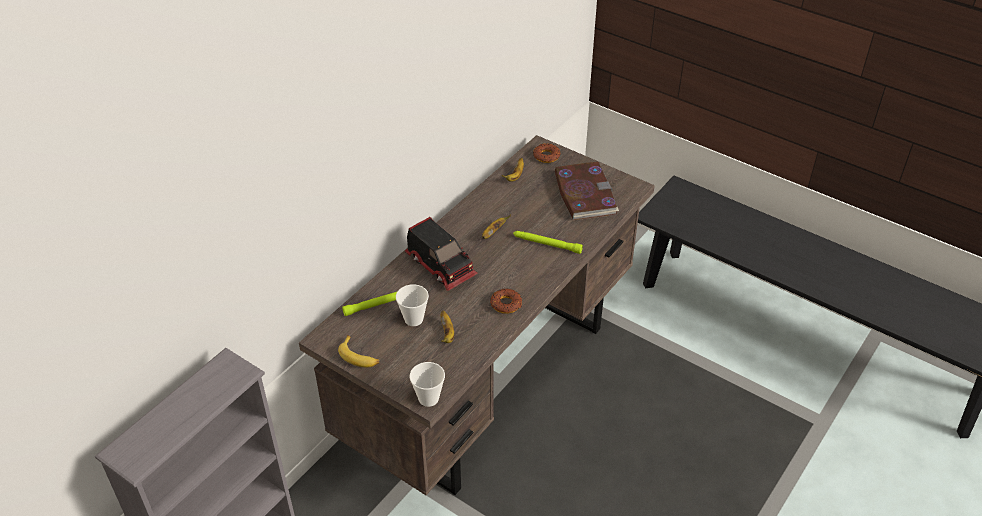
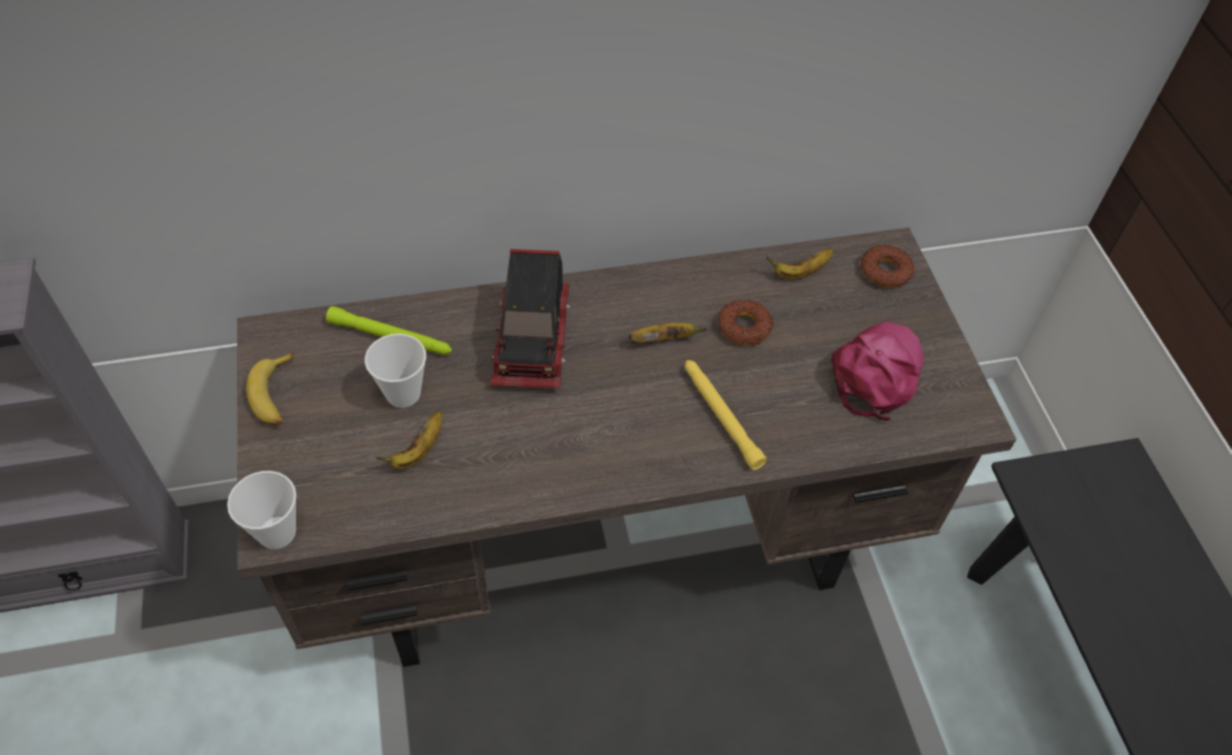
camera: 40 degrees right, 10 degrees up
(506, 304) = (549, 468): donut -> donut (744, 327)
(547, 244) = (720, 416): green flashlight -> yellow flashlight
(584, 194) = (876, 373): book -> pink cap

